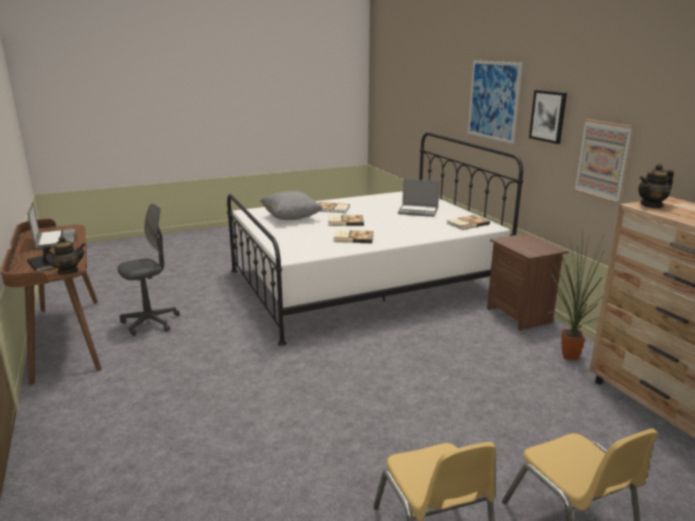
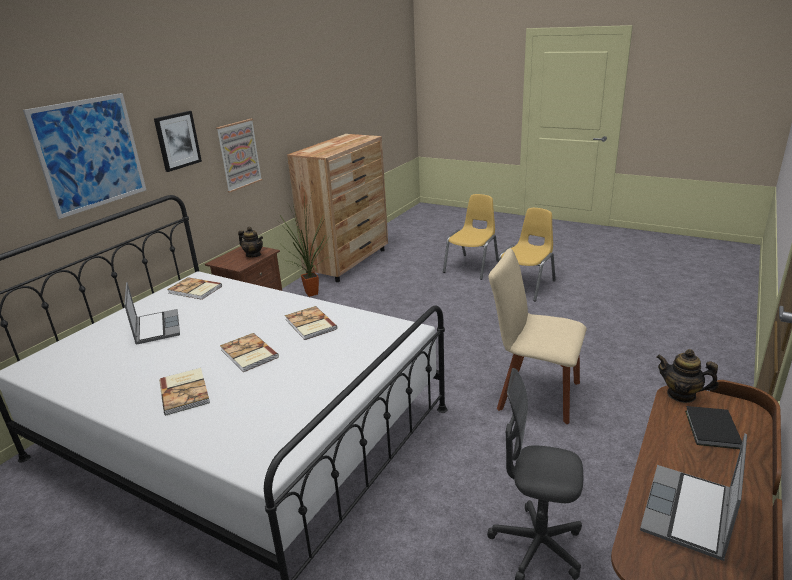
camera: 125 degrees left, 5 degrees up
(231, 387) = (534, 394): none -> beige chair
(291, 218) = (266, 402): grey pillow -> none
(651, 205) = (319, 154): teapot -> teapot (253, 255)

